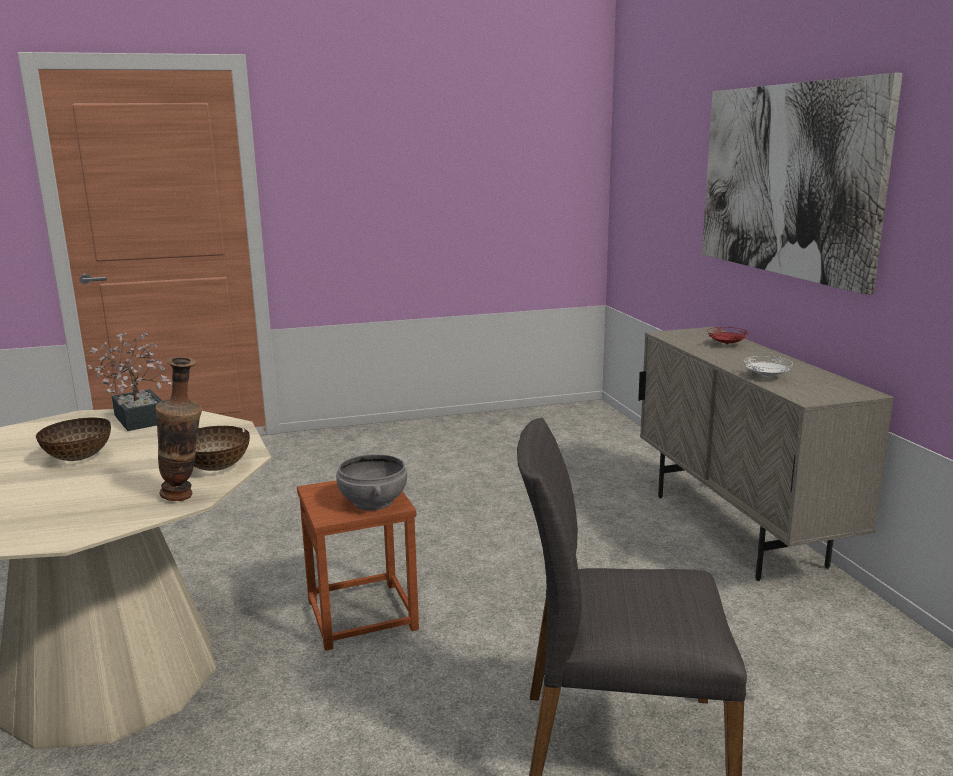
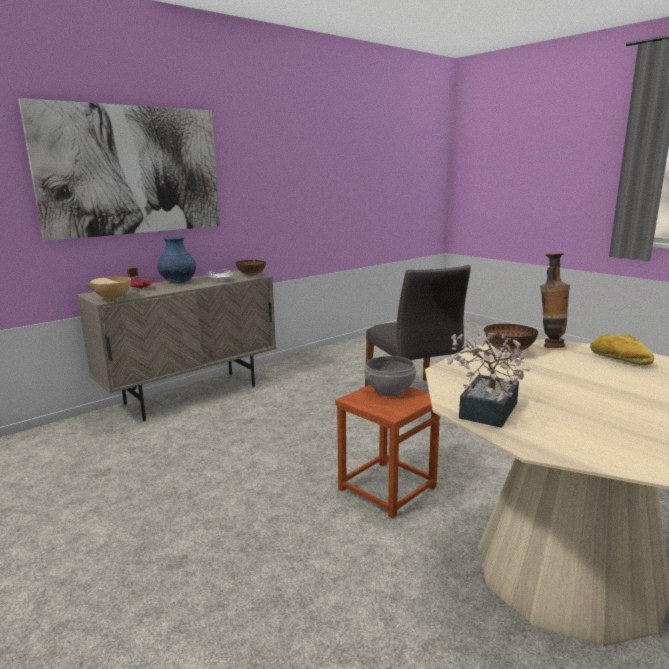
camera: 115 degrees left, 0 degrees up
(75, 516) = (619, 359): none -> bread
(77, 458) = (584, 395): bowl -> bowl (252, 275)
(670, 336) = (114, 299): none -> beige cooking pot
(764, 358) = (178, 282): none -> blue vase

